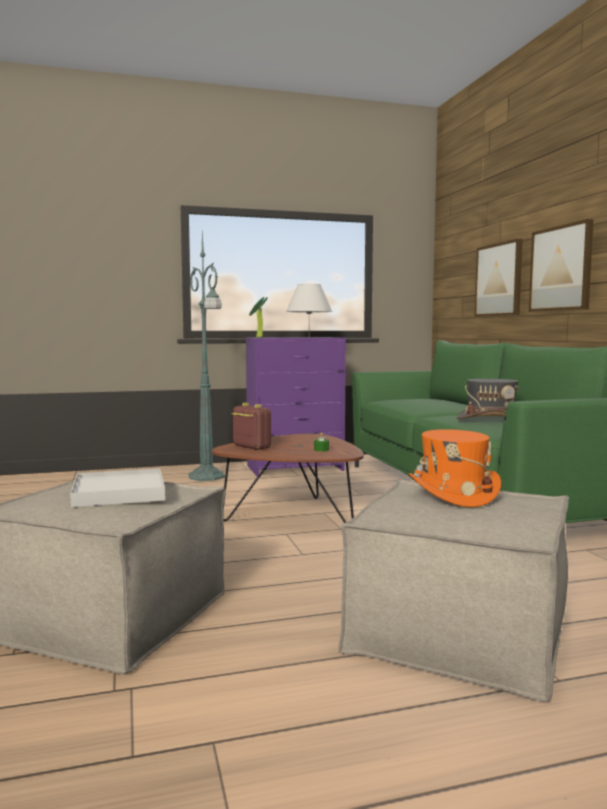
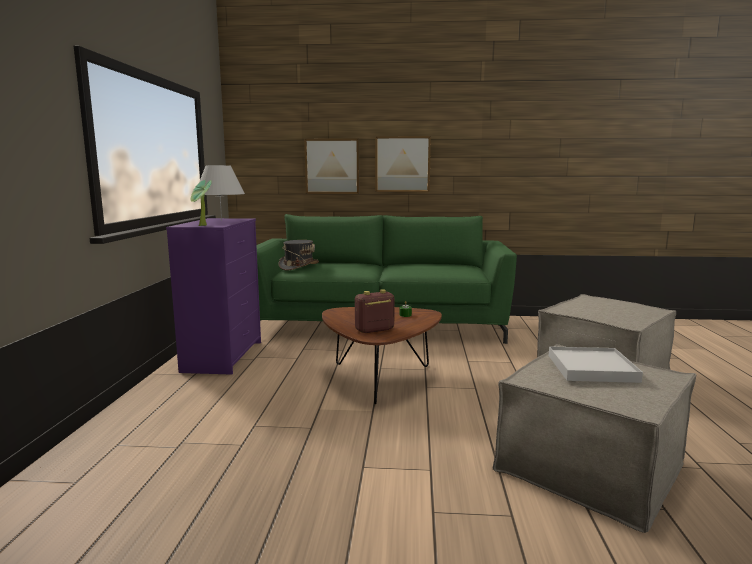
camera: 70 degrees left, 5 degrees up
(207, 477) = (200, 395): green floor lamp -> none
(452, 493) = (585, 306): orange hat -> none
(491, 419) = (432, 268): grey hat -> grey hat (298, 267)

